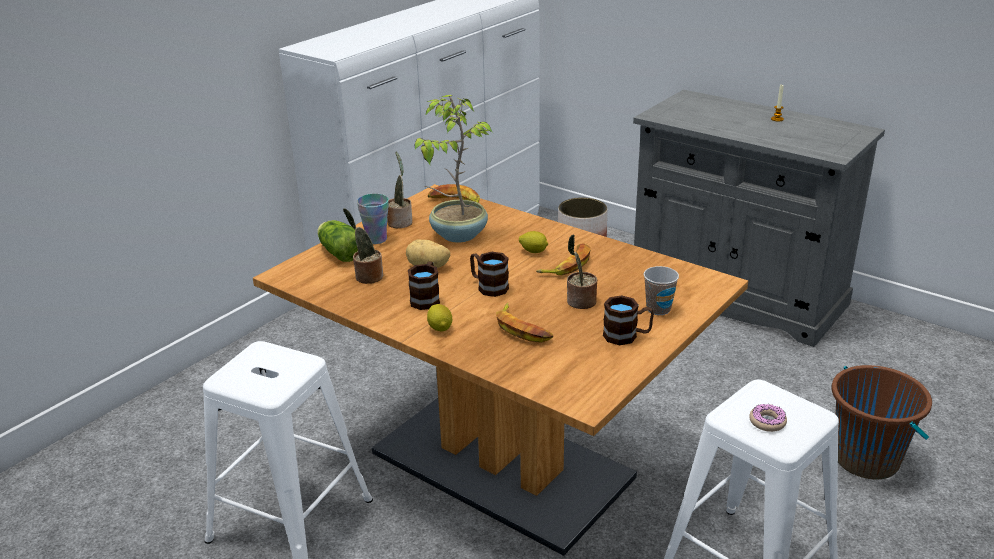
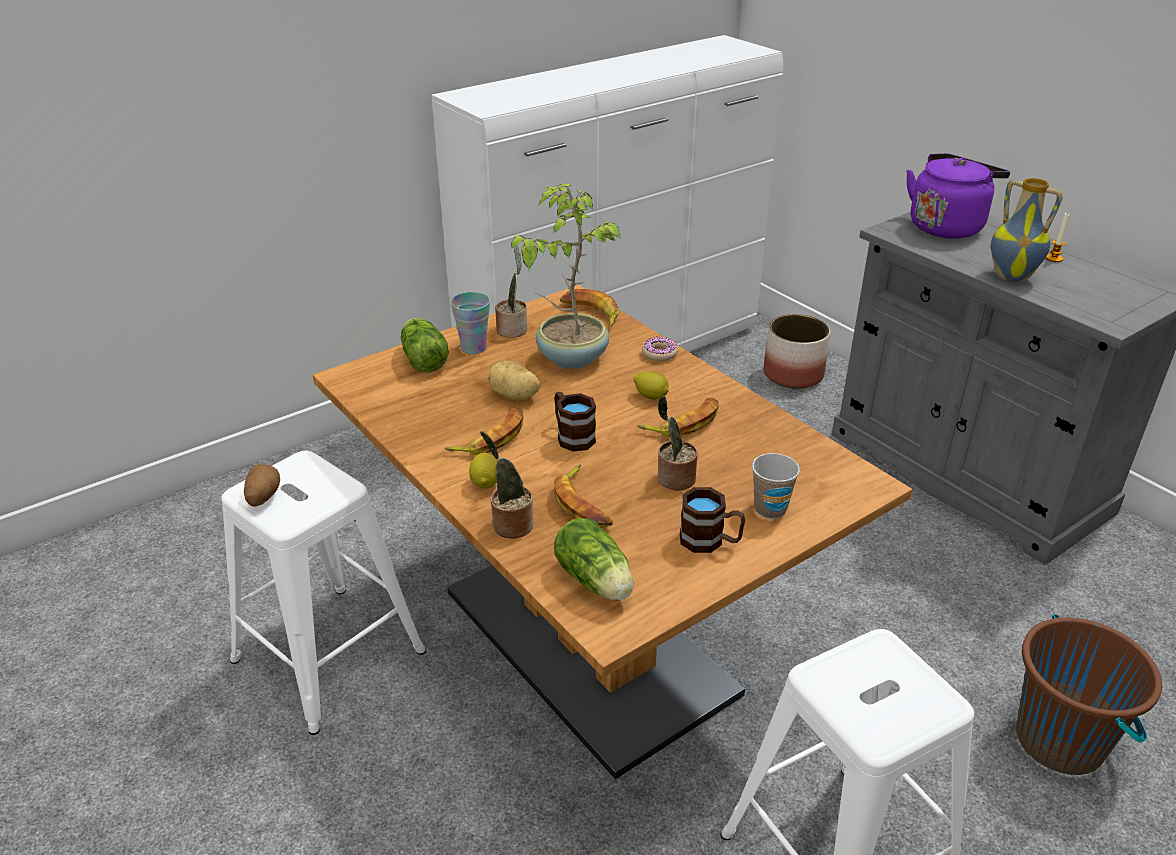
camera: 15 degrees right, 5 degrees up
(241, 380) = (262, 497): none -> potato
(367, 277) = (437, 396): potted plant -> potted plant (510, 525)
(426, 298) = (491, 438): brown mug -> banana
(560, 376) = (596, 582): none -> lettuce
(694, 107) = (947, 226): none -> purple kettle
(755, 134) = (1012, 276): none -> vase
(767, 422) = (870, 697): donut -> donut (659, 354)

